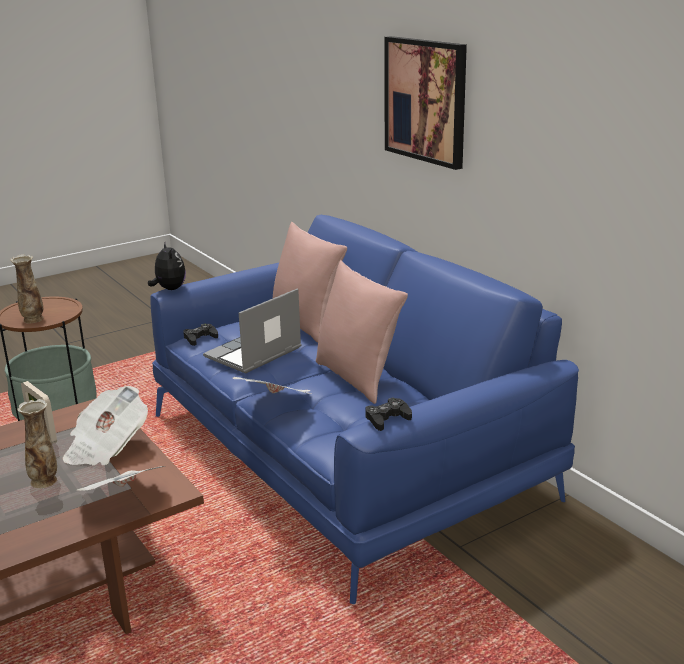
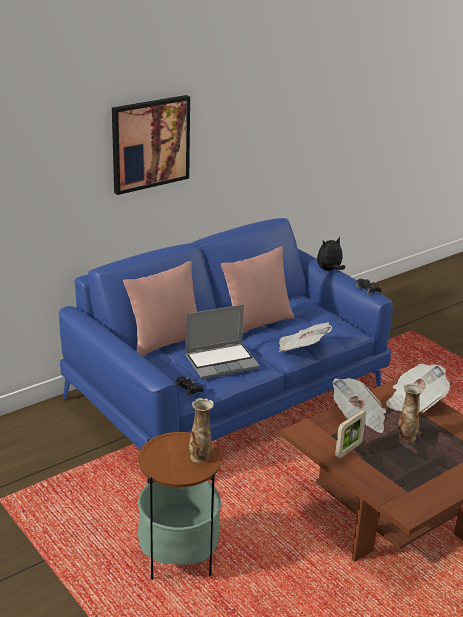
camera: 95 degrees left, 5 degrees up
(169, 289) = (157, 376): plush toy -> plush toy (329, 270)
(253, 354) = (222, 362): laptop -> laptop turned 60 degrees counterclockwise

